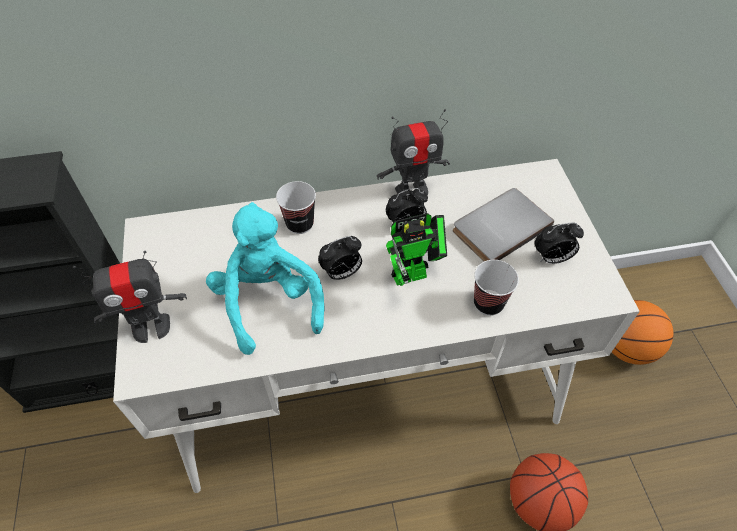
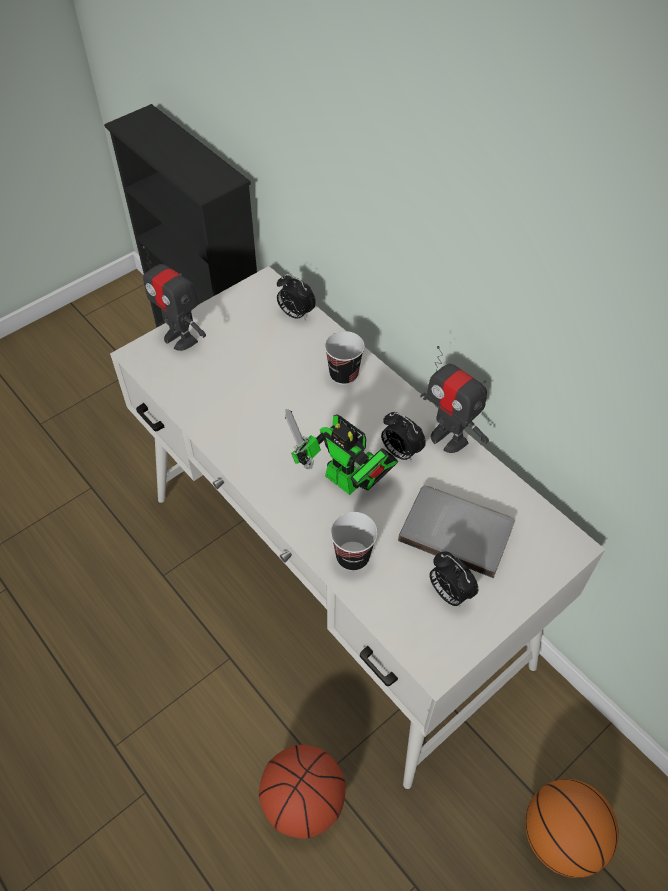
camera: 60 degrees right, 0 degrees up
(269, 302) = (248, 395): turquoise plush toy -> none
(341, 273) = (310, 430): alarm clock -> alarm clock (295, 314)

